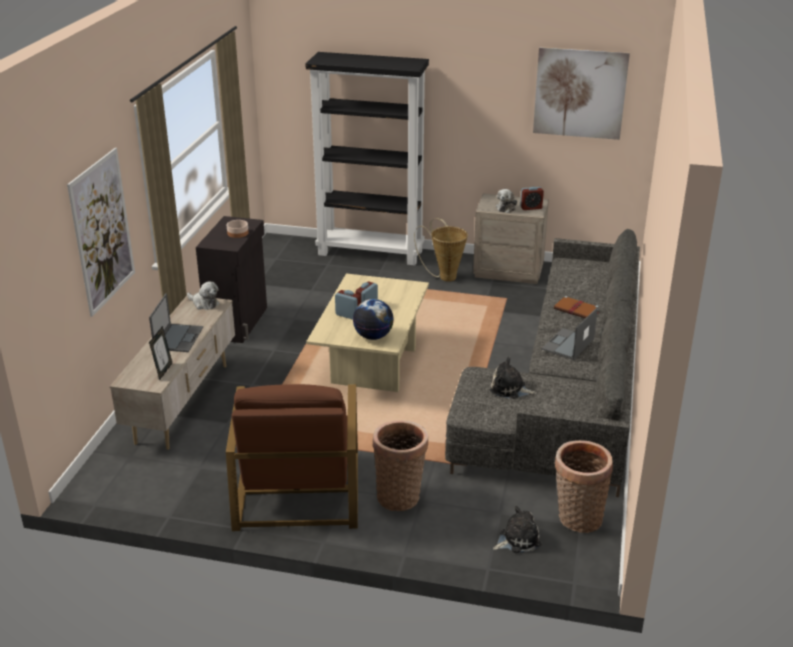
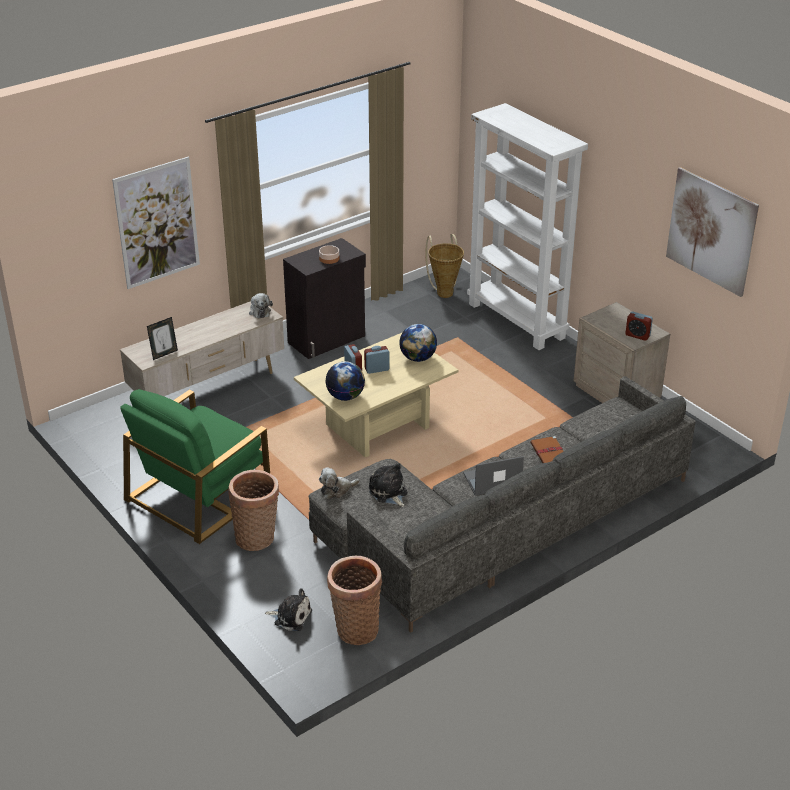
camera: 40 degrees right, 5 degrees up
(178, 338) = (206, 332): laptop -> none
(296, 489) = (198, 493): brown armchair -> green armchair
(371, 252) = (517, 321): black bookcase -> white bookcase
(386, 287) = (417, 358): none -> globe
(444, 276) = (549, 372): basket -> basket (444, 291)
(506, 207) = (614, 326): plush toy -> plush toy (337, 490)

